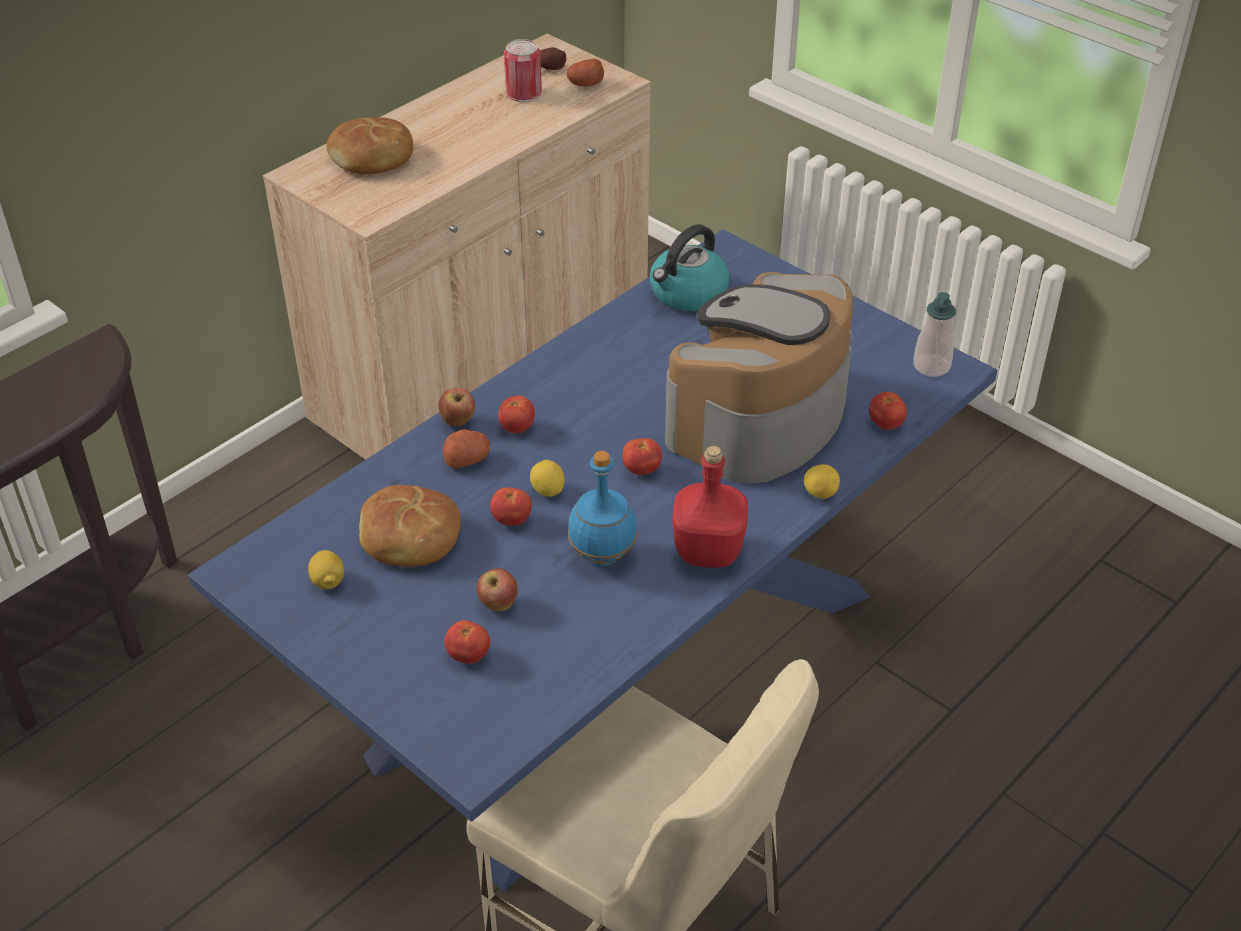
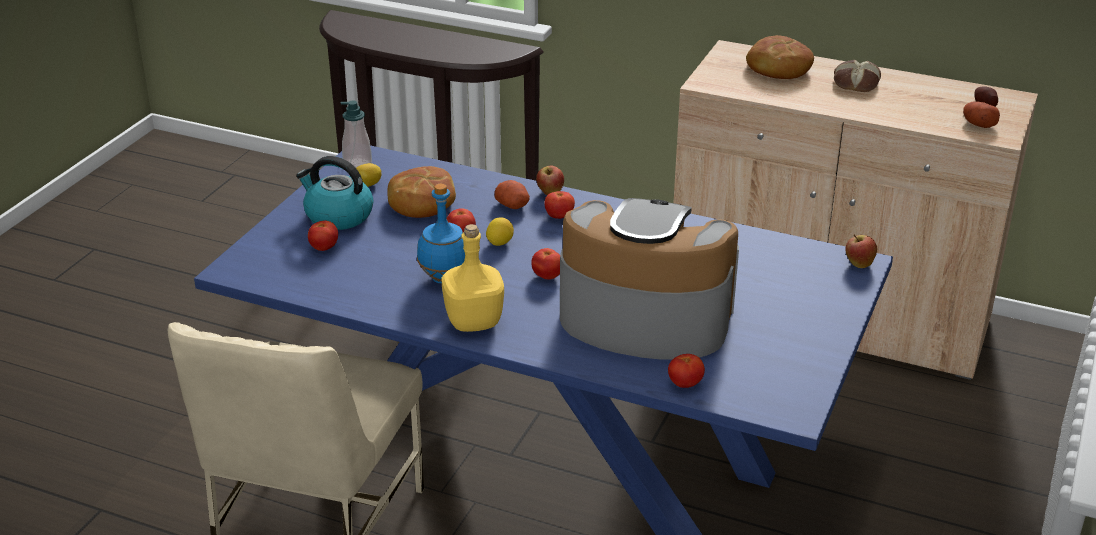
camera: 70 degrees right, 10 degrees down
(445, 121) = (855, 82): none -> bread
(498, 605) = (375, 248): apple -> apple (858, 264)
(523, 93) = (932, 102): can -> none
(688, 293) = (782, 256): kettle -> kettle (337, 216)
(709, 551) = (474, 322): red bottle -> yellow bottle
(820, 493) = (572, 363): lemon -> none
(931, 366) = (788, 398): soap dispenser -> soap dispenser (357, 164)

